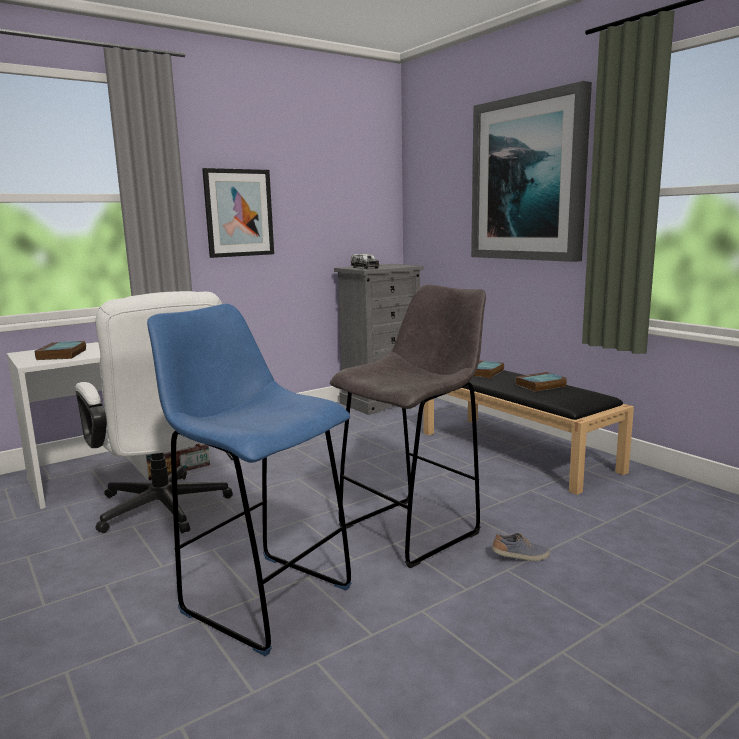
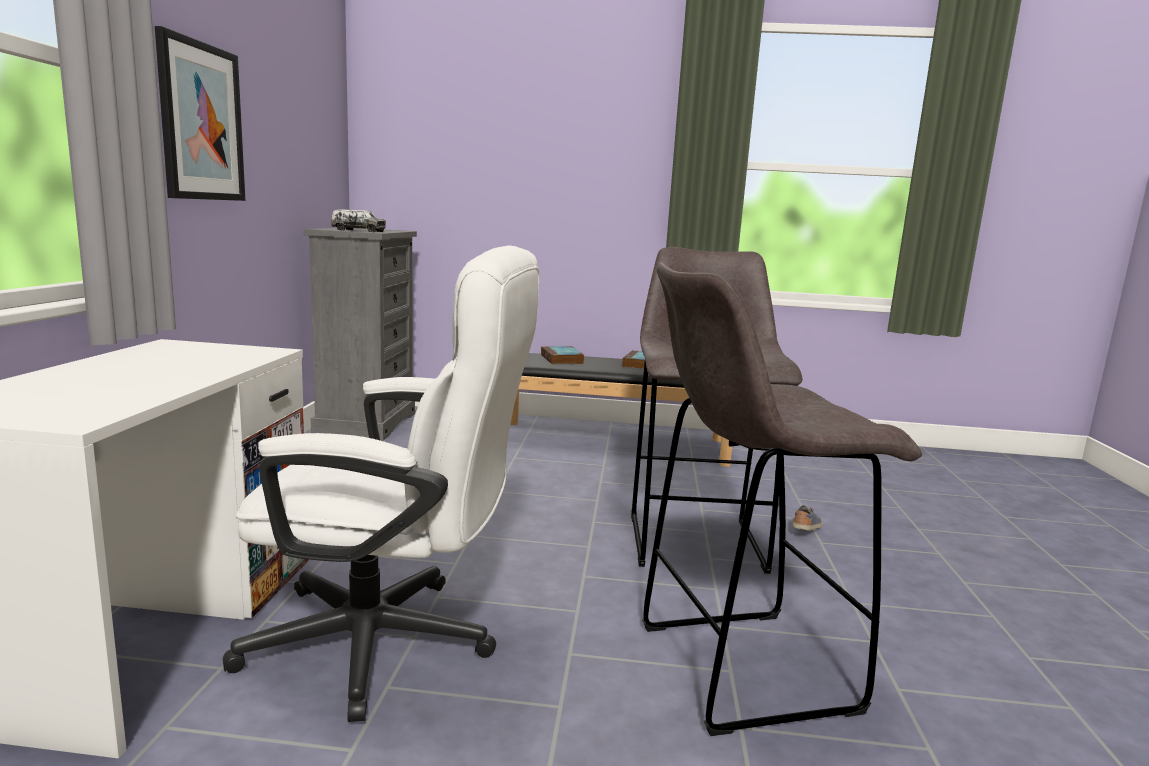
camera: 50 degrees left, 0 degrees up
(62, 355) = (80, 397): book -> none
(263, 598) = (738, 668): blue stool -> grey stool
(528, 179) = (576, 134): picture -> none

